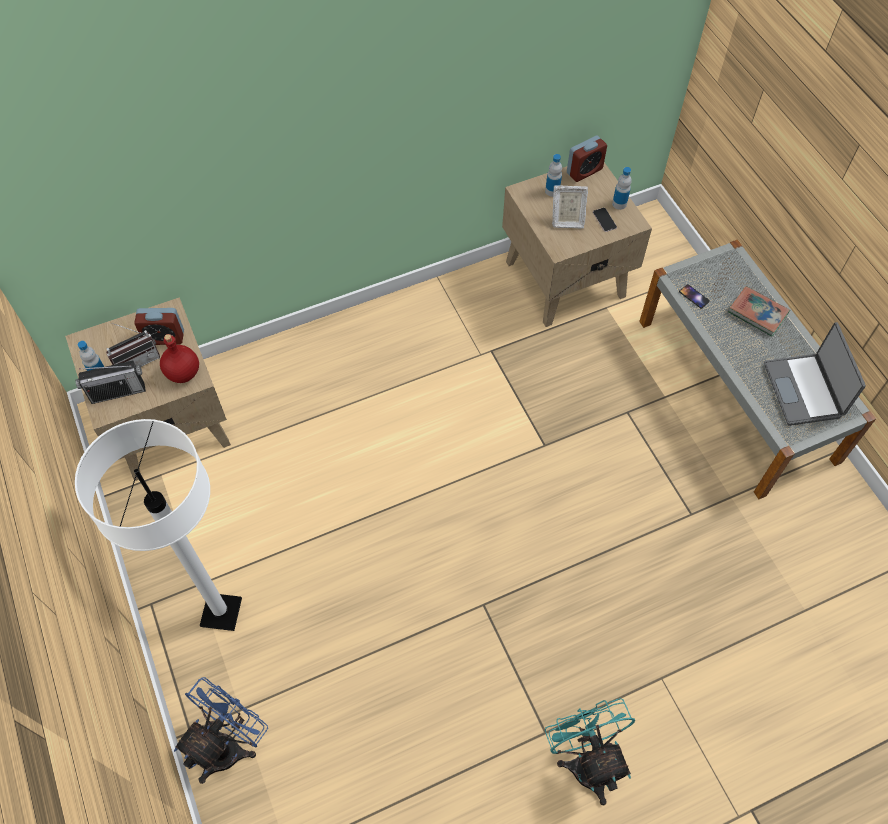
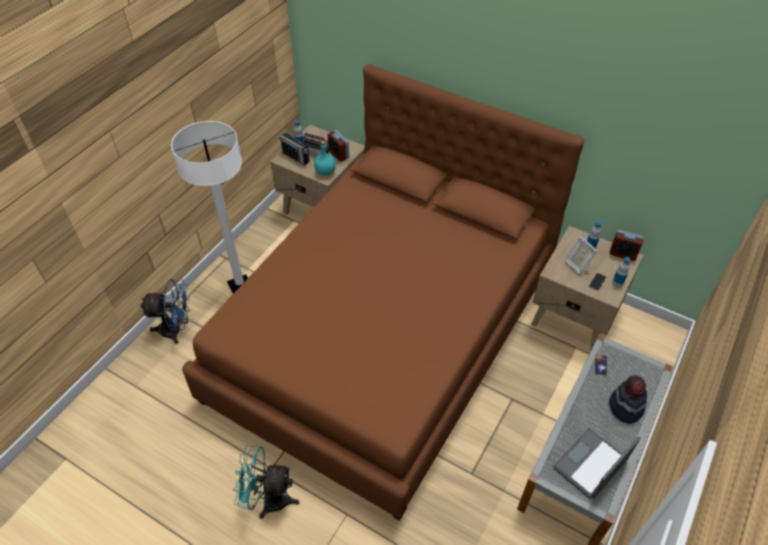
camera: 55 degrees right, 10 degrees down
(182, 373) = (325, 172): red bottle -> turquoise bottle
(443, 483) = (385, 334): none -> brown bed
(586, 759) = (268, 499): turquoise fan -> turquoise fan turned 120 degrees counterclockwise
(757, 313) = (625, 407): book -> hat

